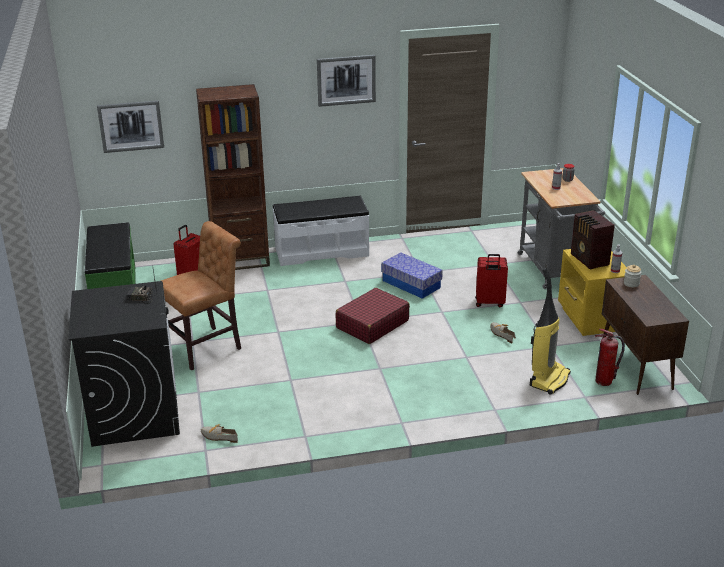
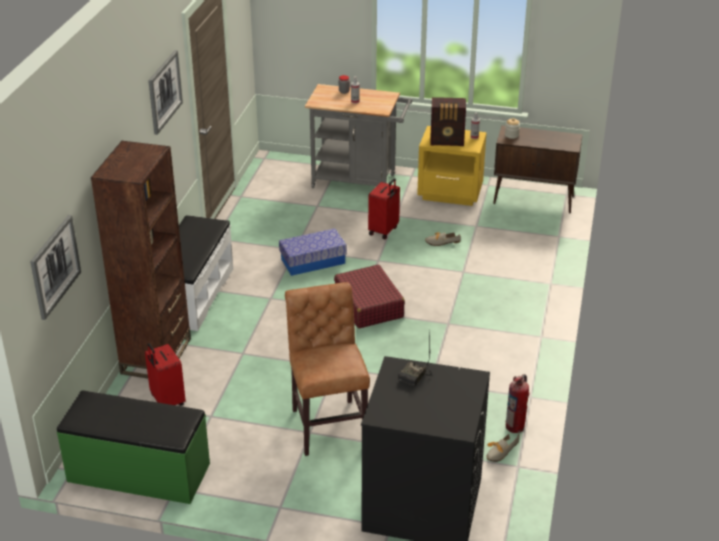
camera: 65 degrees left, 5 degrees up
(549, 379) = (524, 243): vacuum cleaner -> none
(604, 381) = (543, 220): fire extinguisher -> fire extinguisher (515, 426)

